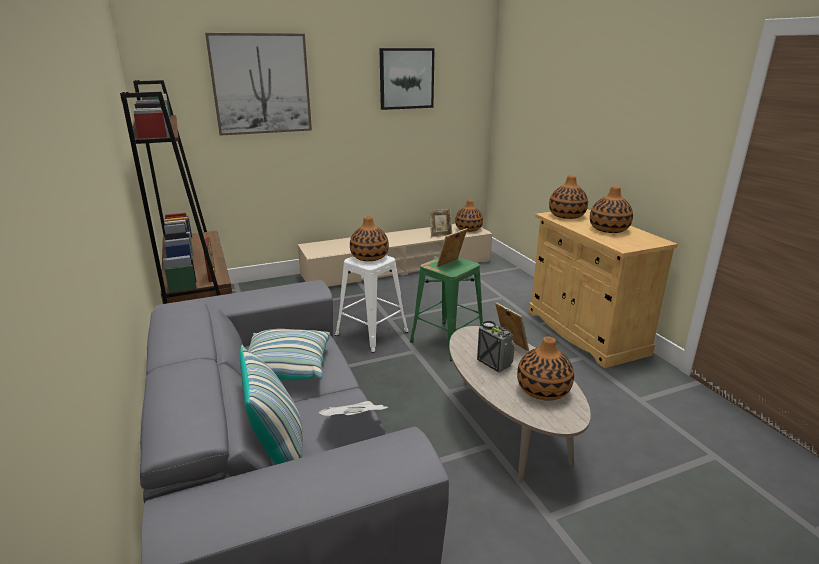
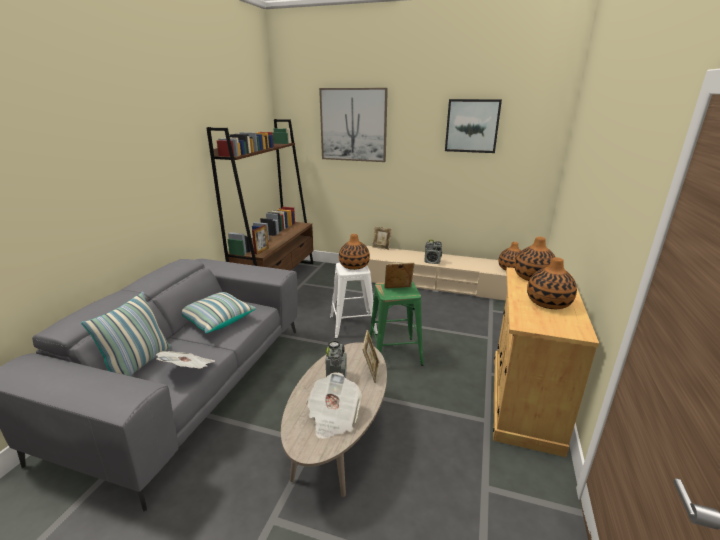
camera: 40 degrees right, 0 degrees up
(394, 242) = (432, 262): none -> radio
(440, 235) = (477, 267): picture frame -> picture frame (381, 247)
(543, 390) = (333, 417): vase -> newspaper

